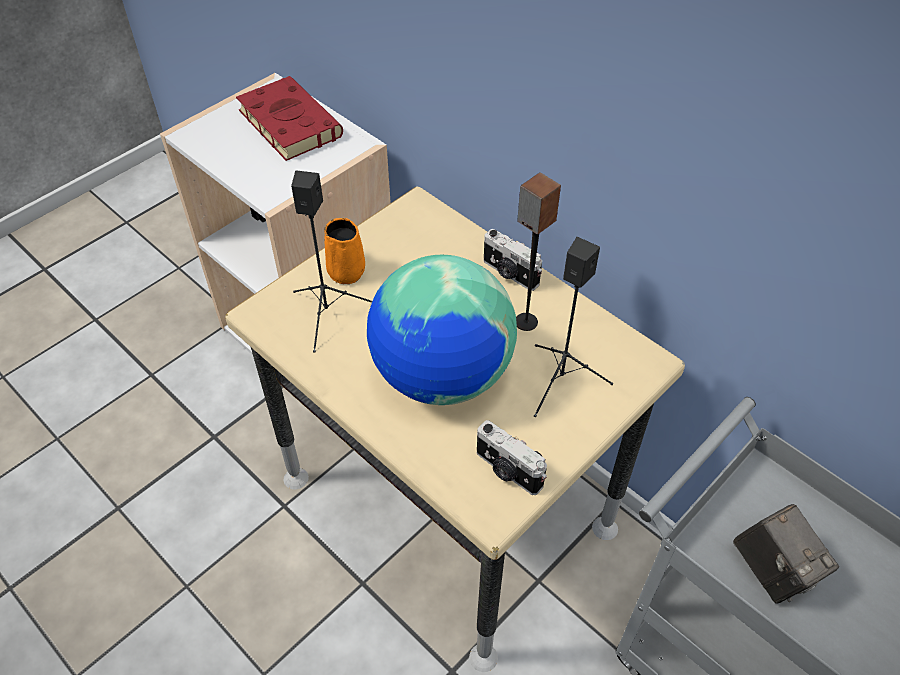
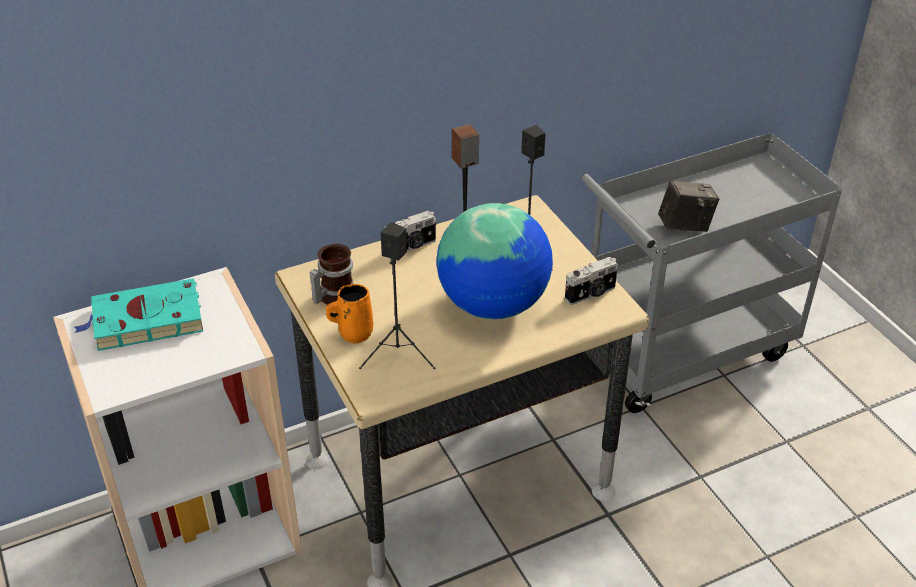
camera: 70 degrees left, 10 degrees down
(287, 122) = (144, 321): red book -> turquoise book
(398, 237) = (333, 295): none -> mug

